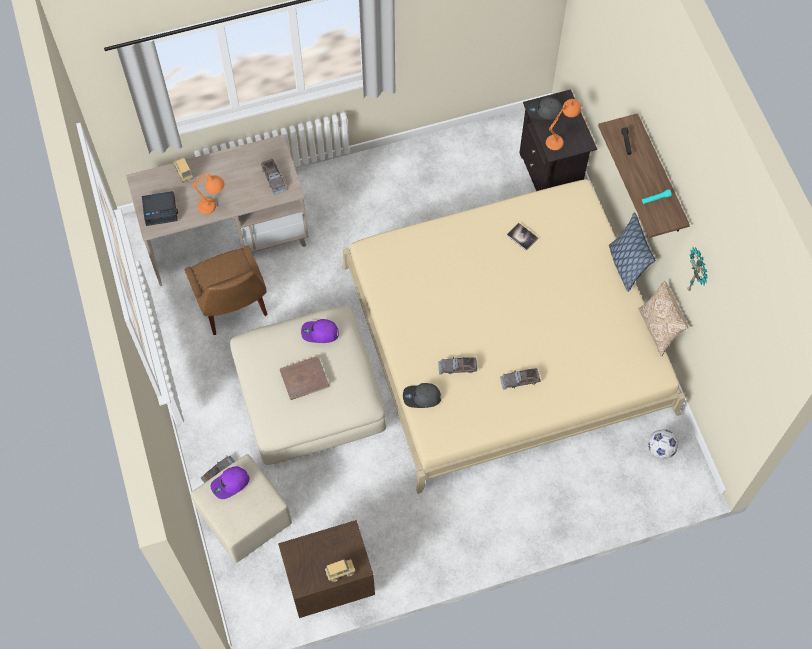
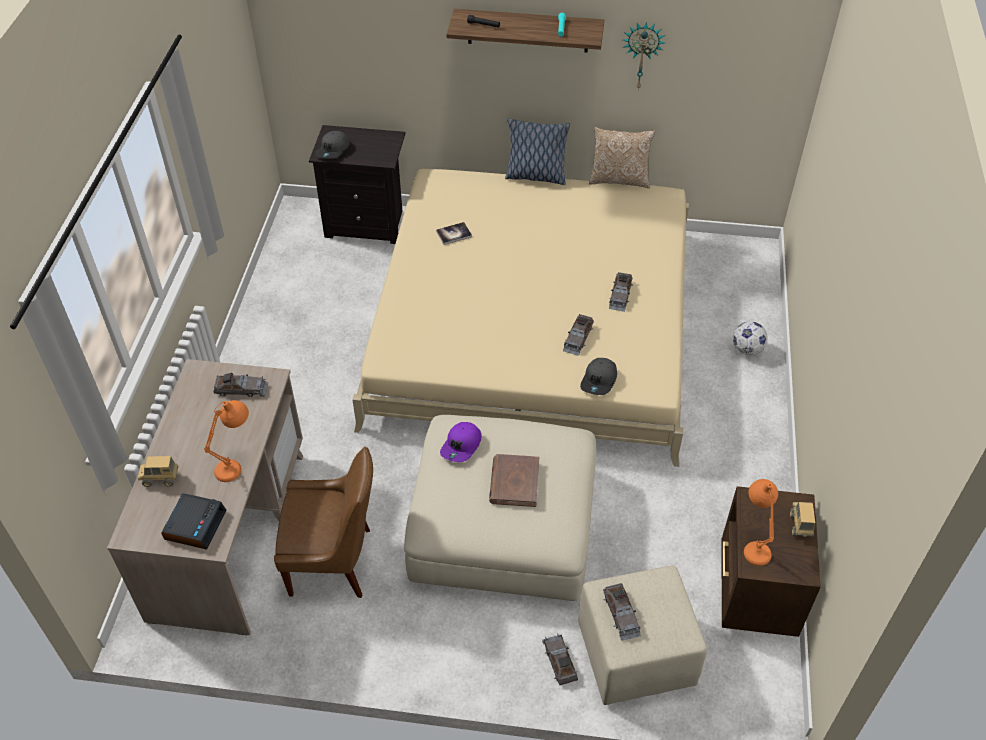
camera: 65 degrees left, 15 degrees down
(230, 484) = (621, 614): purple cap -> grey toy car
(561, 139) = (375, 150): orange table lamp -> orange table lamp (754, 543)
(660, 449) = (715, 260): football -> football (747, 349)

